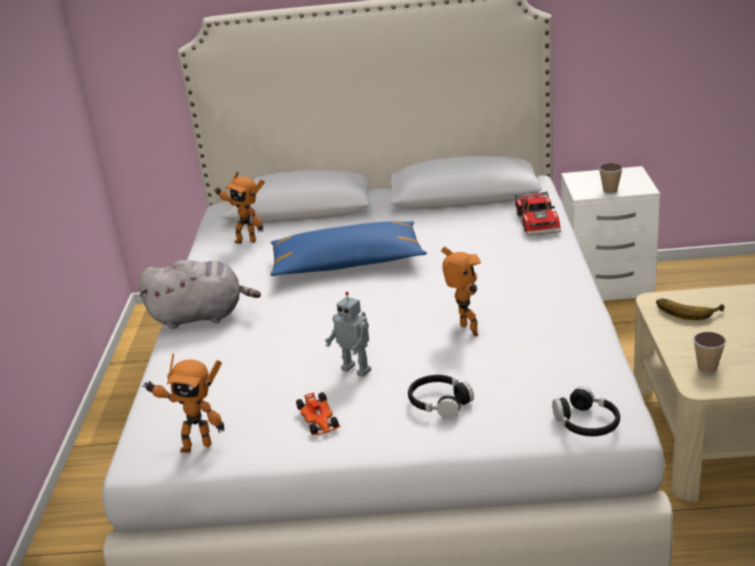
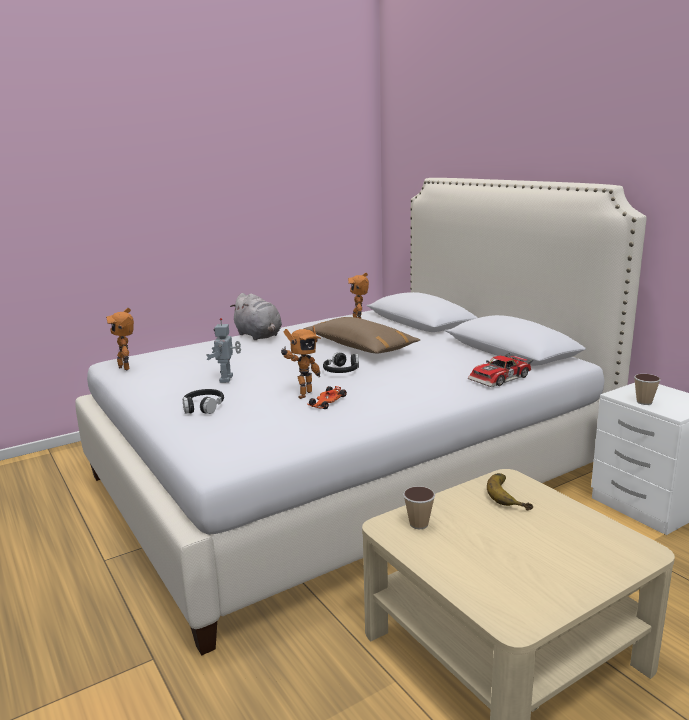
camera: 55 degrees right, 10 degrees down
(319, 420) = (164, 384): toy car -> toy car (326, 403)
(347, 263) = (360, 347): blue pillow -> brown pillow
(586, 423) = (207, 454): black headphones -> black headphones (342, 370)

